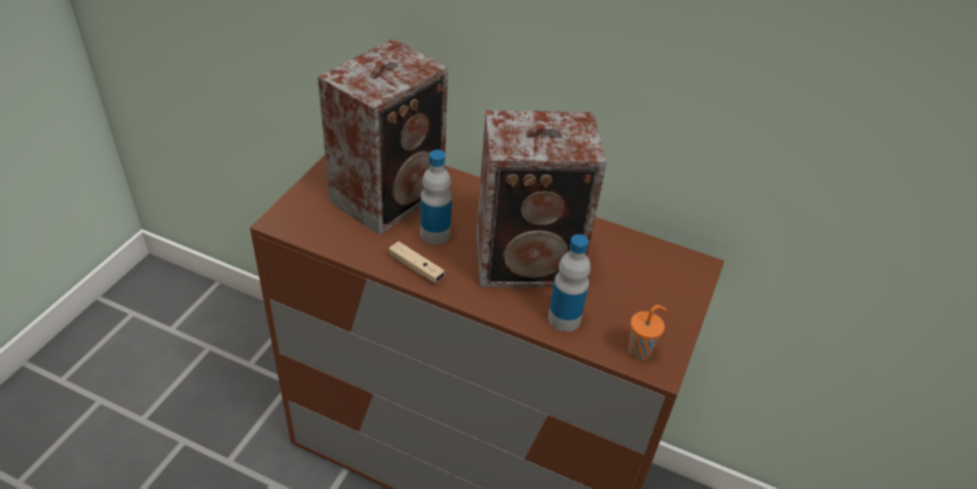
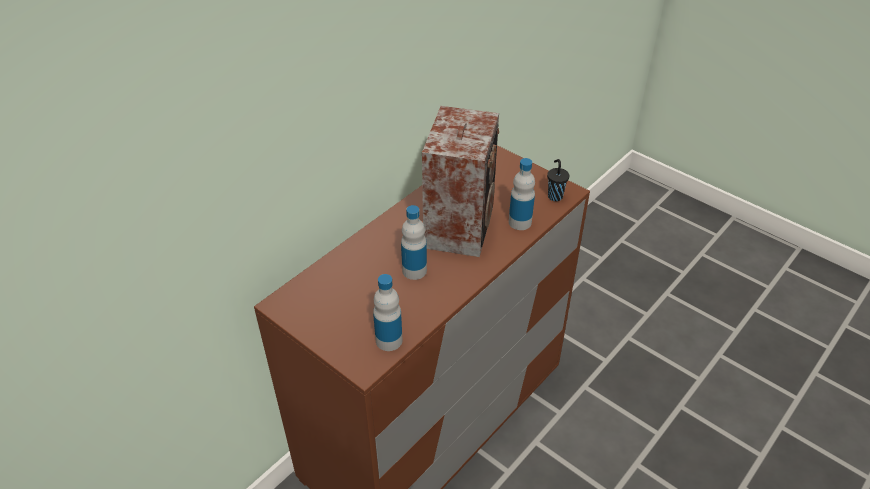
camera: 70 degrees left, 0 degrees up
(321, 232) = (389, 340): none -> bottle
(391, 195) = (357, 289): speaker -> none
(416, 268) = (450, 288): beige game controller -> none
(640, 351) = (554, 196): orange cup -> black cup

